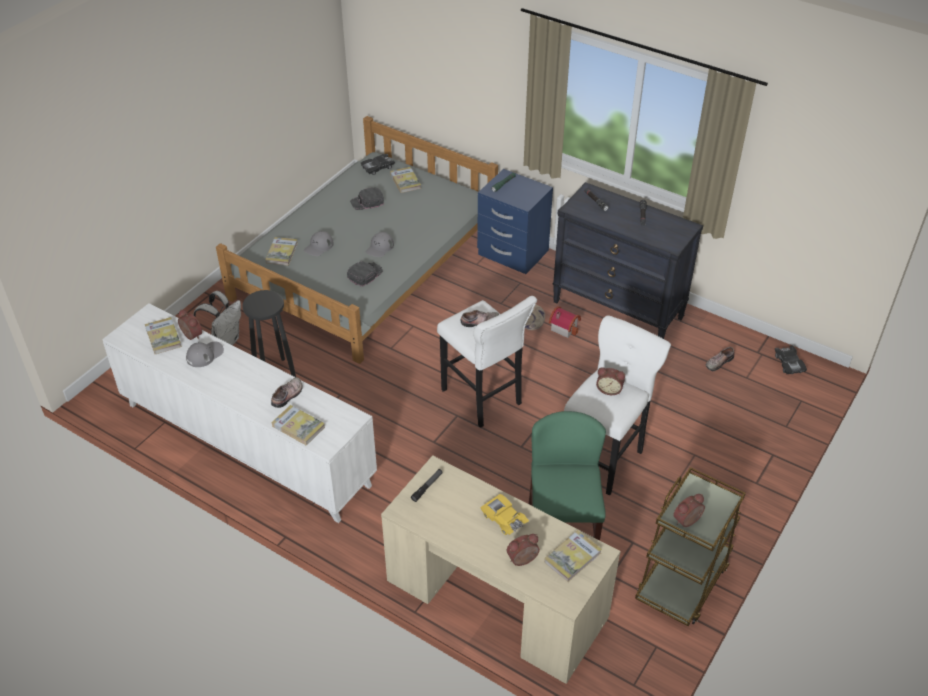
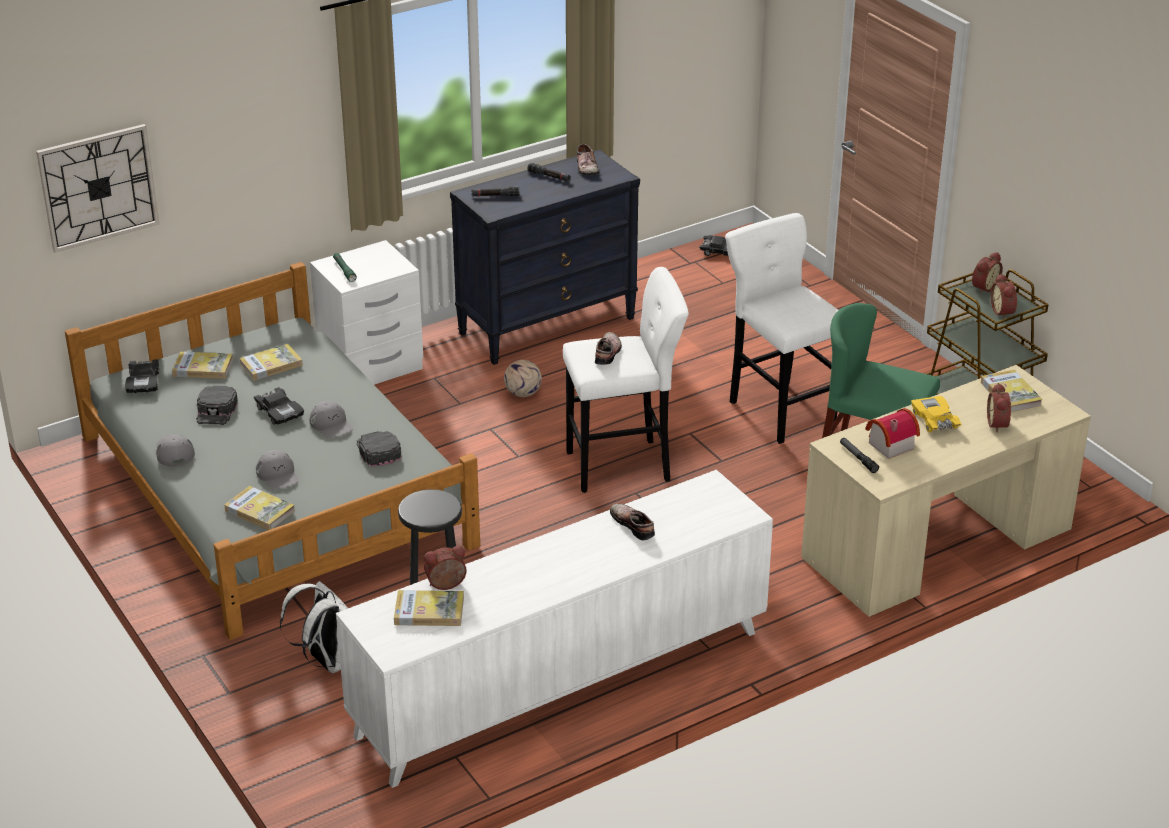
camera: 65 degrees left, 10 degrees down
(205, 355) = (498, 579): grey cap -> grey cap (174, 452)
(298, 426) = (697, 528): book -> book (271, 365)
(380, 224) = (279, 412): none -> black toy car
(392, 46) = (98, 187): none -> wall clock
(504, 519) = (935, 420): yellow toy car -> yellow toy car turned 90 degrees clockwise
(512, 253) = (371, 367): blue nightstand -> white nightstand
(564, 327) = (545, 371): toy house -> toy house (888, 445)
(609, 389) = (784, 303): alarm clock -> alarm clock (983, 287)
(718, 362) = (686, 291): shoe -> shoe (586, 167)

